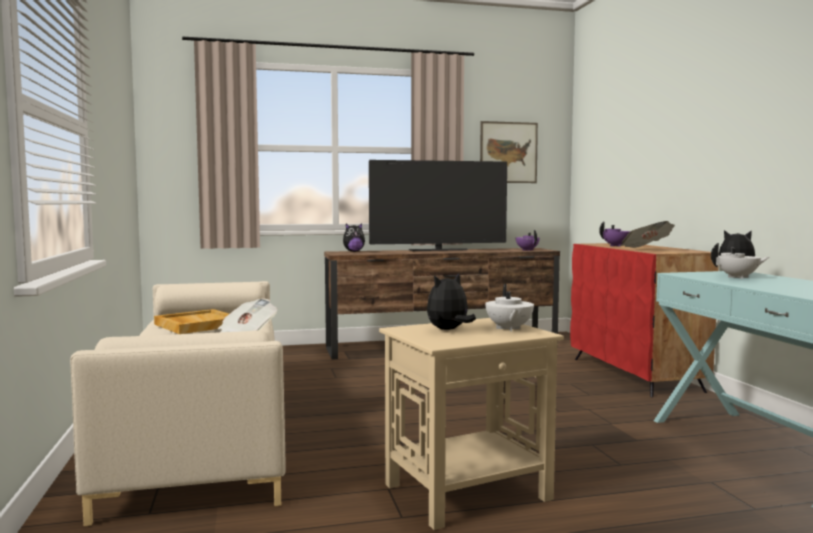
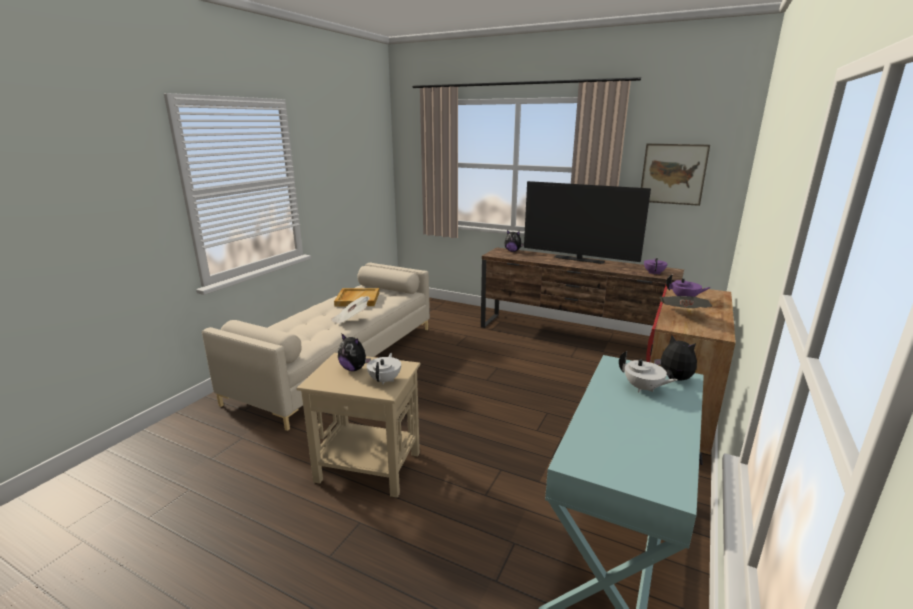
camera: 40 degrees right, 15 degrees up
(449, 330) = (354, 369): plush toy -> plush toy turned 150 degrees counterclockwise
(508, 329) = (385, 380): white teapot -> white teapot turned 150 degrees clockwise

